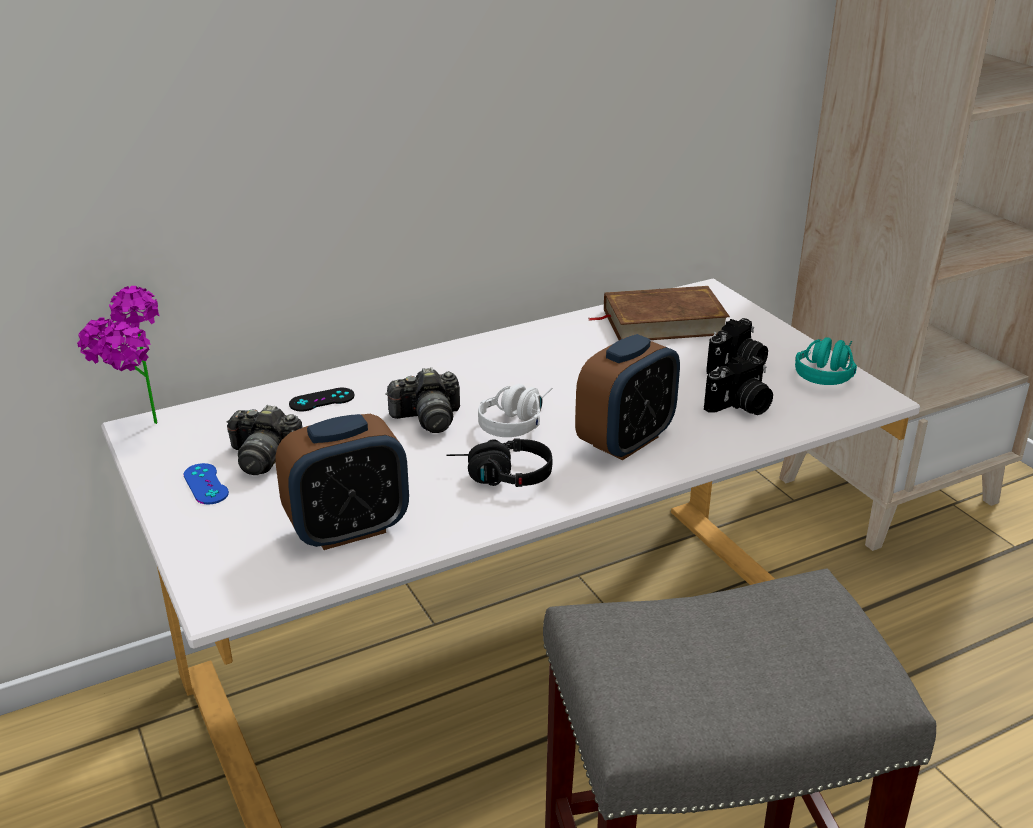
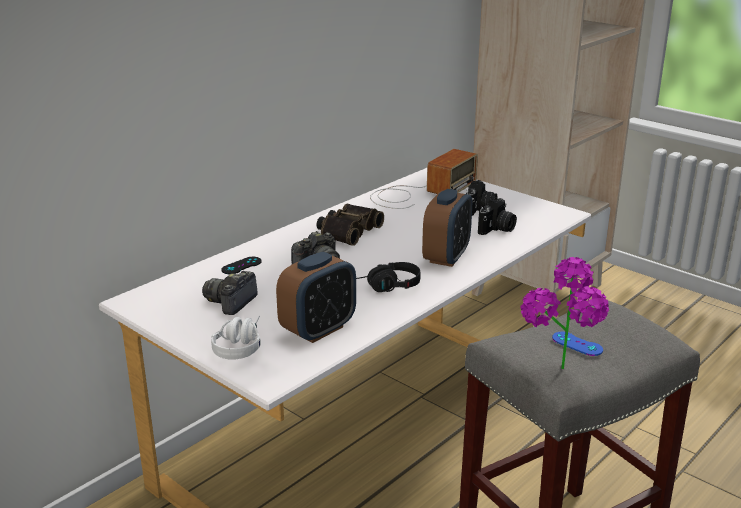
camera: 20 degrees left, 5 degrees down
(139, 430) = (131, 302): potted plant -> potted plant (559, 376)
(206, 484) = (205, 323): blue game controller -> blue game controller (577, 344)
(264, 457) = (231, 302): camera -> camera turned 120 degrees clockwise
(509, 369) = (347, 231): none -> binoculars
(517, 420) = (374, 257): white headphones -> white headphones (240, 345)
(663, 321) = (420, 192): brown book -> radio
(826, 371) = (531, 204): turquoise headphones -> none

